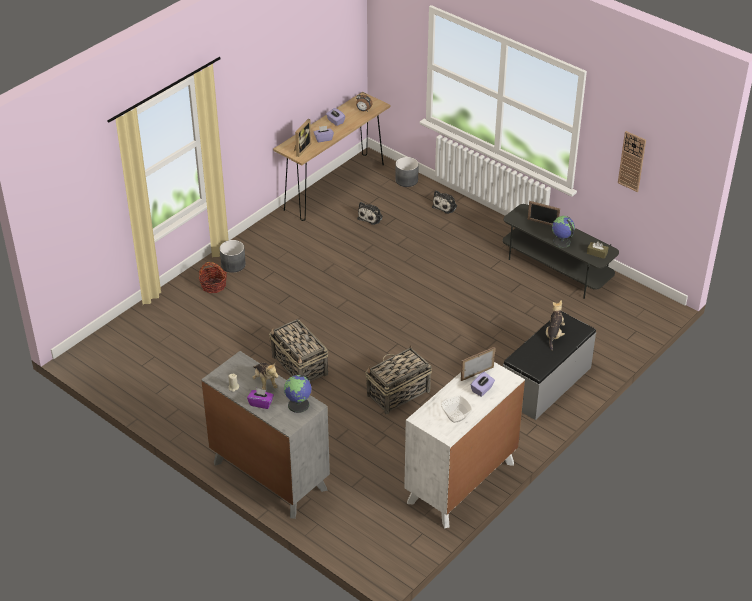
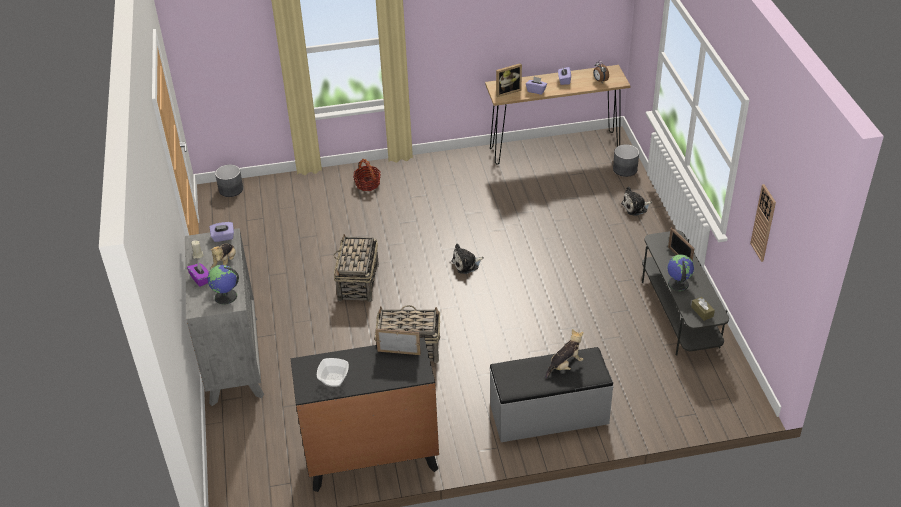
camera: 40 degrees right, 0 degrees up
(233, 264) = (401, 174): grey planter -> grey planter (231, 189)
(371, 217) = (557, 187): plush toy -> plush toy (466, 264)
(461, 482) = (372, 459): white dresser -> black dresser
(482, 389) = (385, 369): purple tissue box -> purple tissue box (223, 237)

